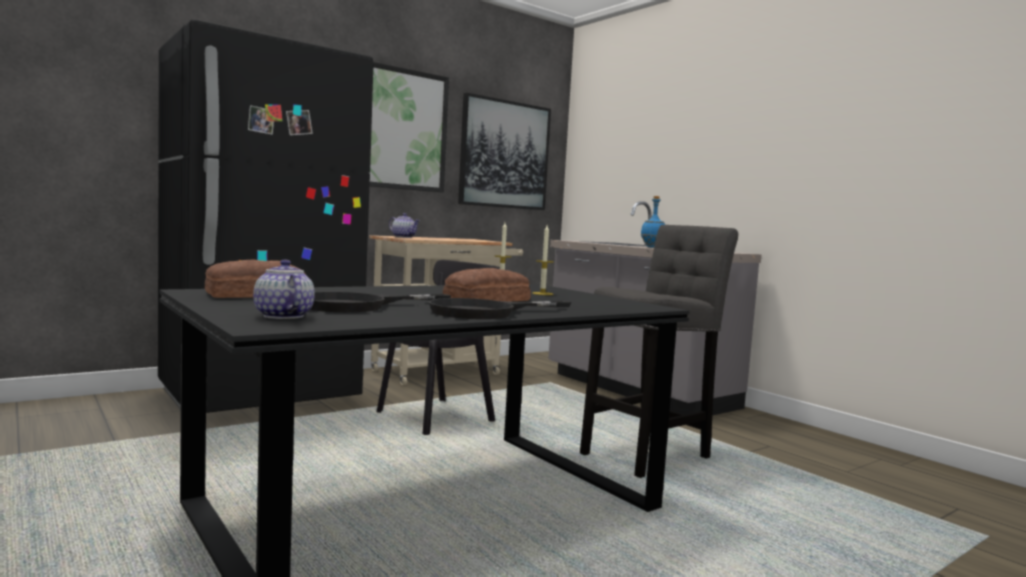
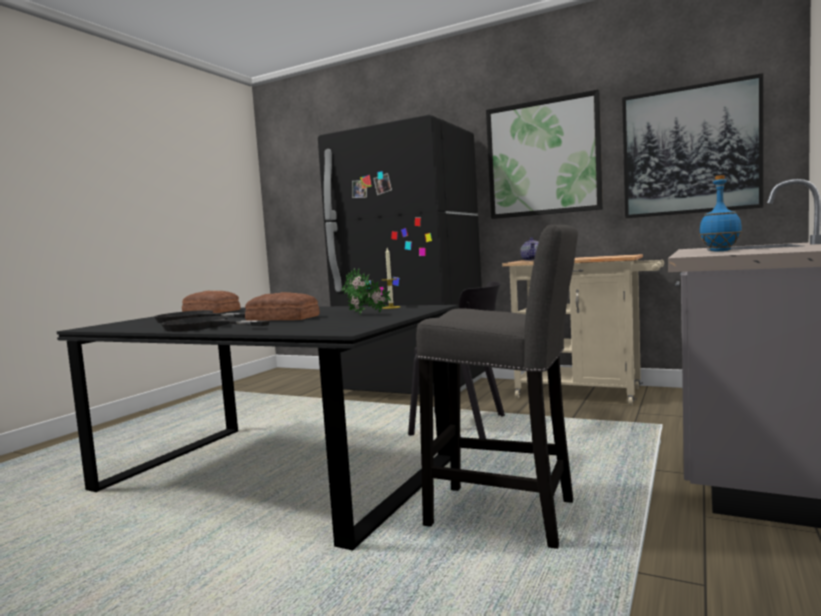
camera: 65 degrees right, 0 degrees up
(282, 316) = (127, 323): teapot -> none
(542, 293) = (366, 314): candle -> potted plant

